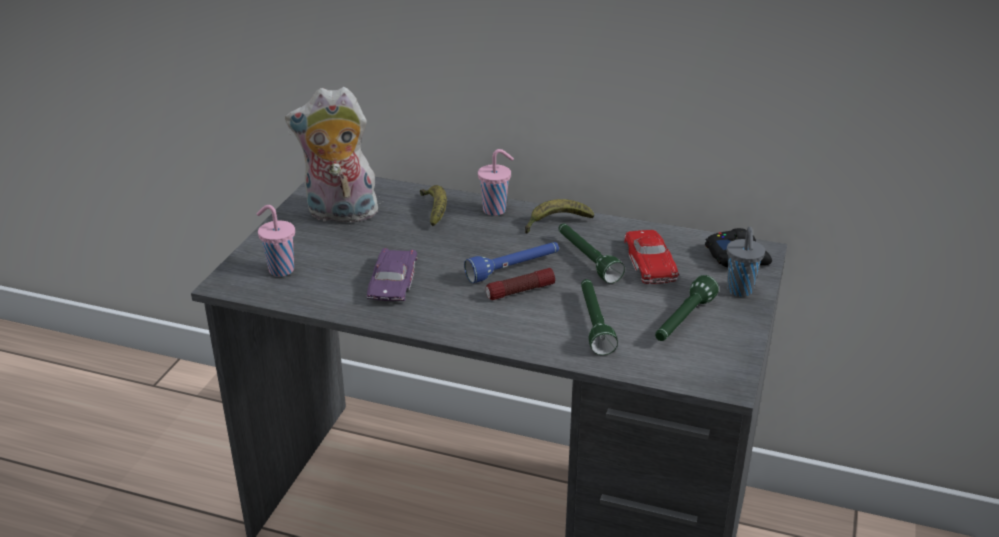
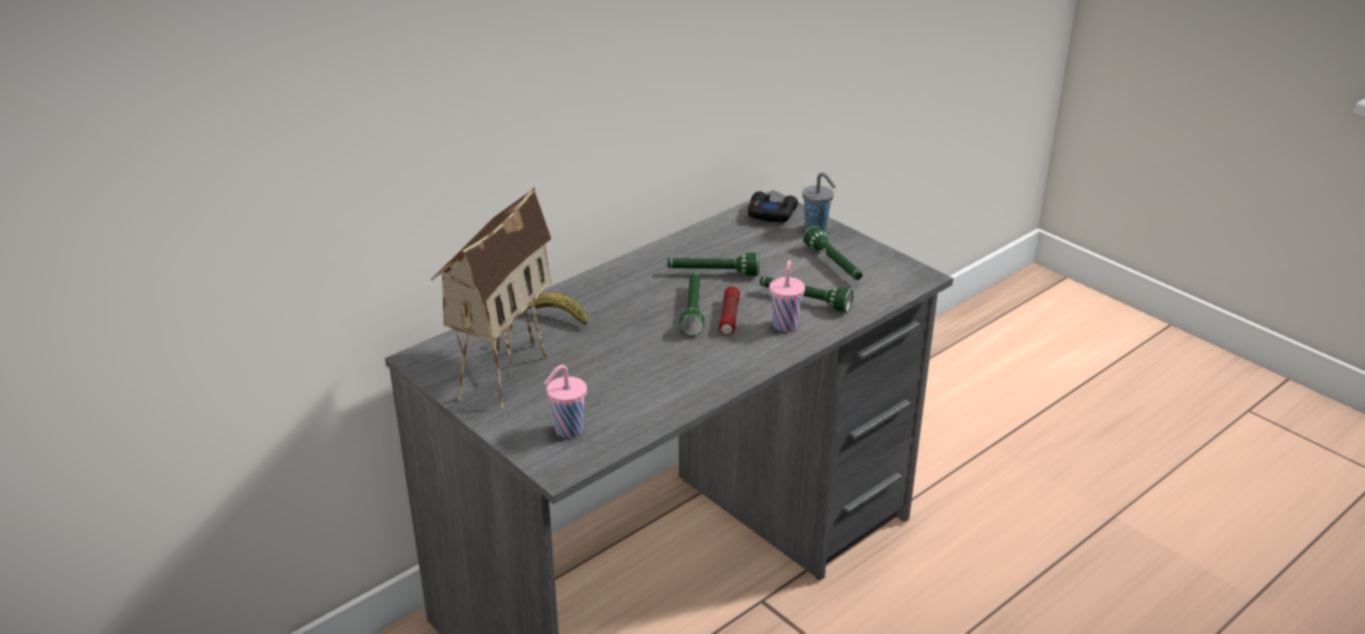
camera: 60 degrees left, 0 degrees up
(340, 214) = (500, 370): plush toy -> toy house
(392, 281) = (652, 374): purple toy car -> none
(496, 210) = (588, 288): pink cup -> pink cup (785, 324)
(513, 269) = (693, 310): blue flashlight -> green flashlight
(556, 223) = (643, 267): banana -> none
(650, 262) = (743, 249): red toy car -> none

